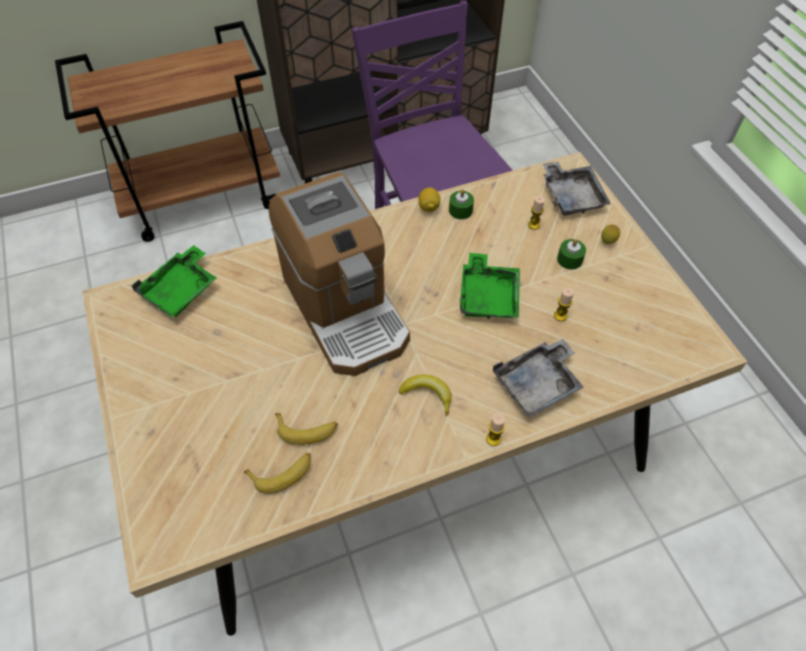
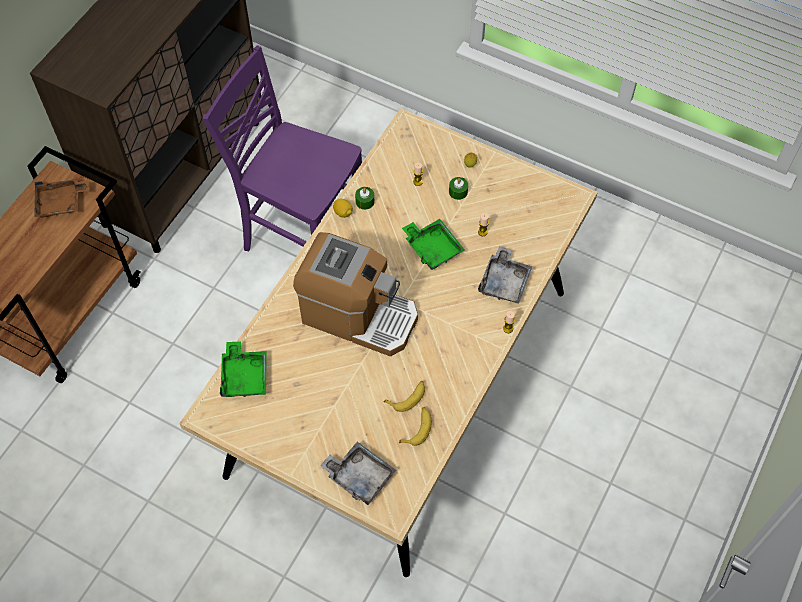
camera: 40 degrees left, 5 degrees up
(214, 70) = (61, 203): none -> brown tray
(428, 394) = (453, 330): banana -> none
(571, 196) = (423, 146): grey tray -> grey tray (359, 476)

